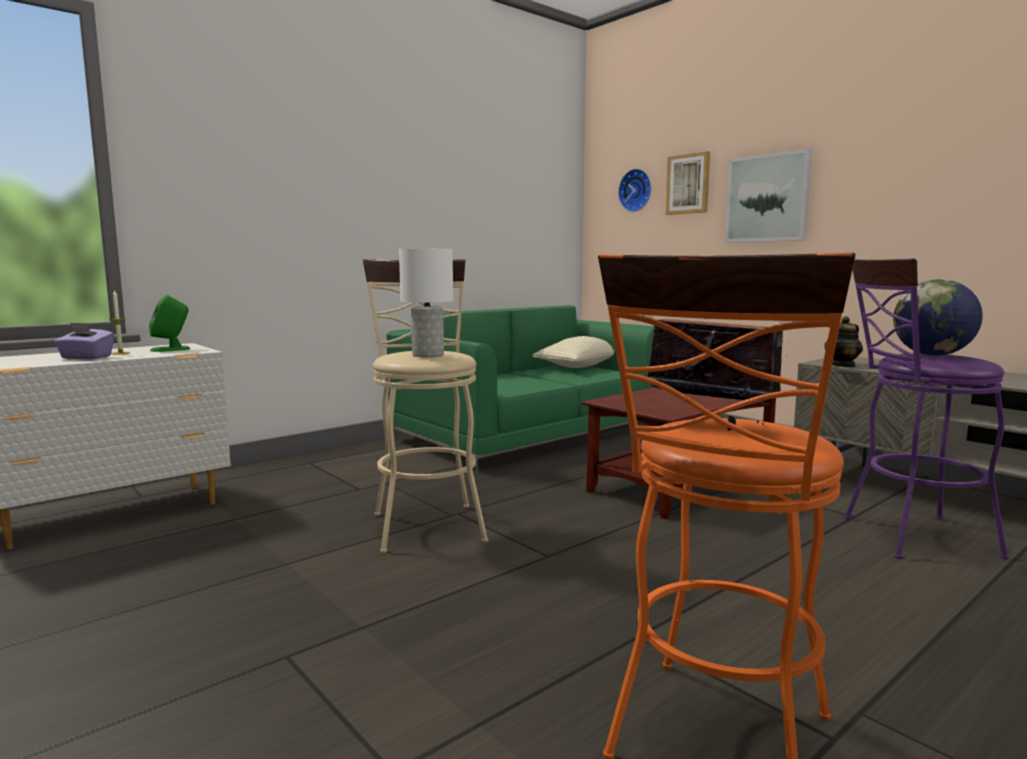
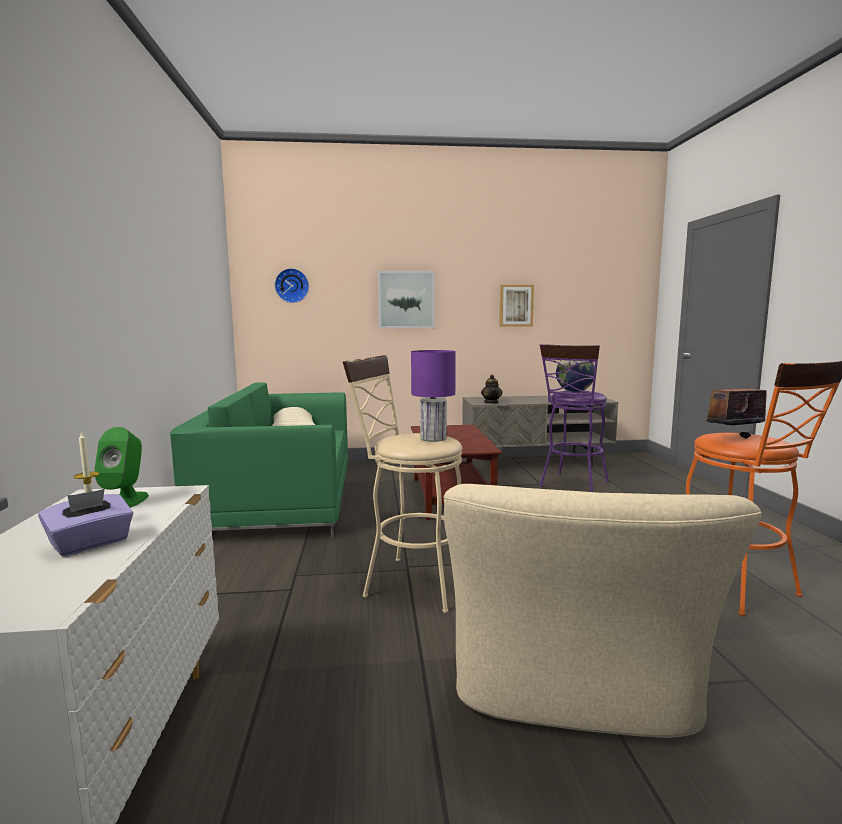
camera: 55 degrees left, 0 degrees up
(298, 639) = (569, 681): none -> beige armchair
(427, 355) = (432, 438): white table lamp -> purple table lamp
(688, 184) = (341, 285): picture -> picture (516, 305)

